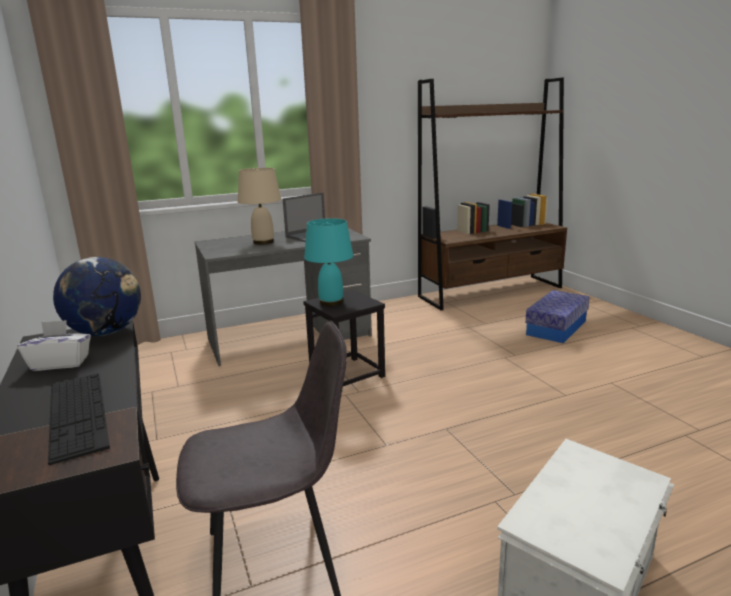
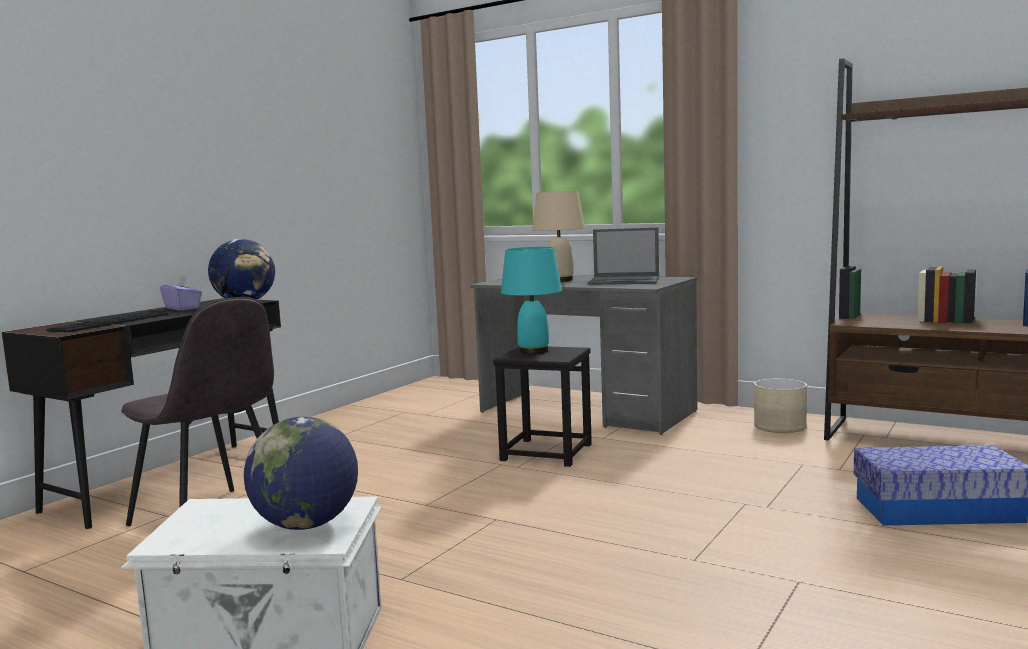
camera: 55 degrees right, 10 degrees down
(61, 363) = (183, 308): white tissue box -> purple tissue box
(406, 310) = (780, 426): none -> beige planter
(611, 480) = (306, 525): none -> globe

